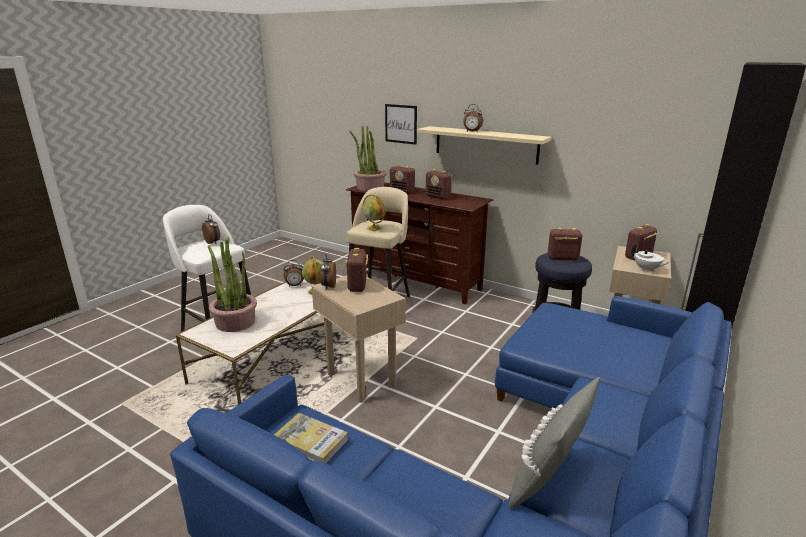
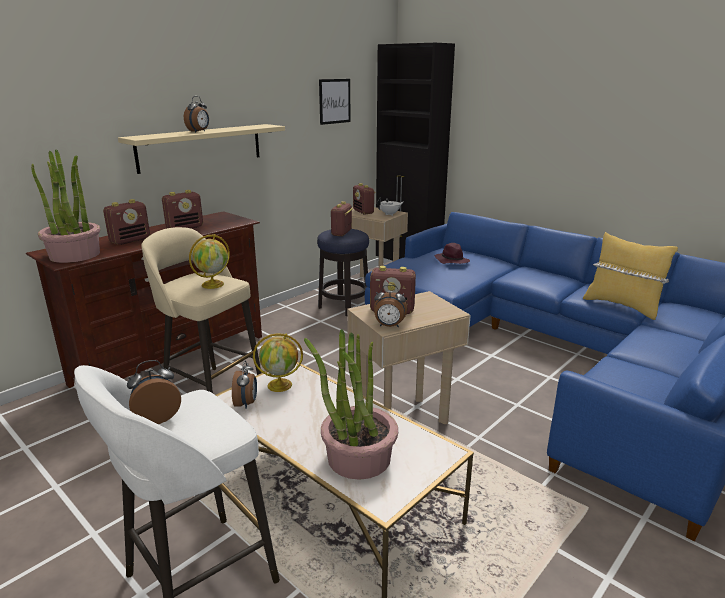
camera: 80 degrees left, 0 degrees up
(310, 441) = (628, 384): book -> none
(401, 124) = (64, 142): picture -> picture (334, 101)
(549, 481) = (622, 306): grey pillow -> yellow pillow
(604, 339) = (451, 261): none -> purple hat

